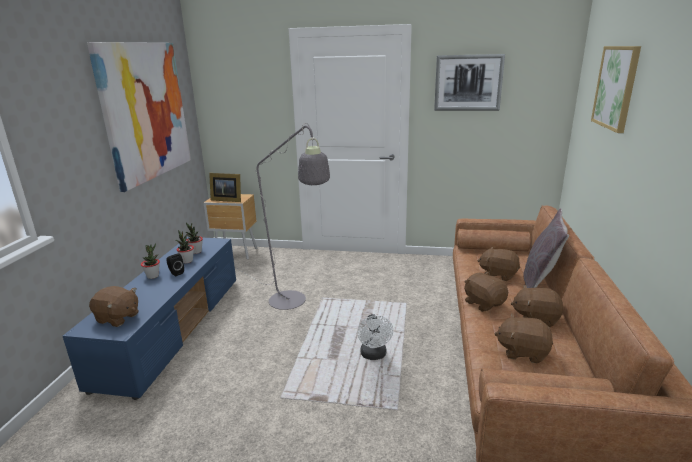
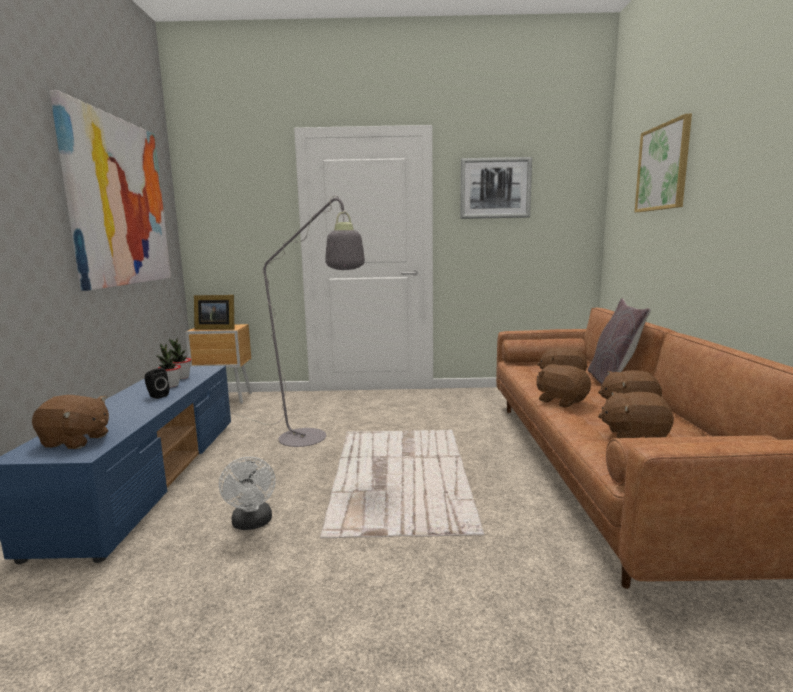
camera: 10 degrees left, 10 degrees down
(153, 276) = (124, 400): potted plant -> none
(374, 355) = (432, 482): white fan -> white fan (252, 524)

